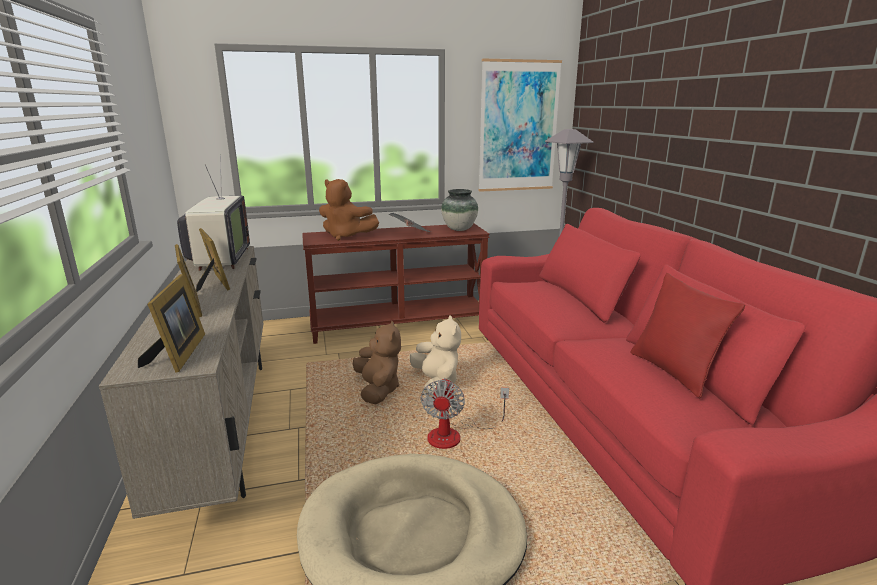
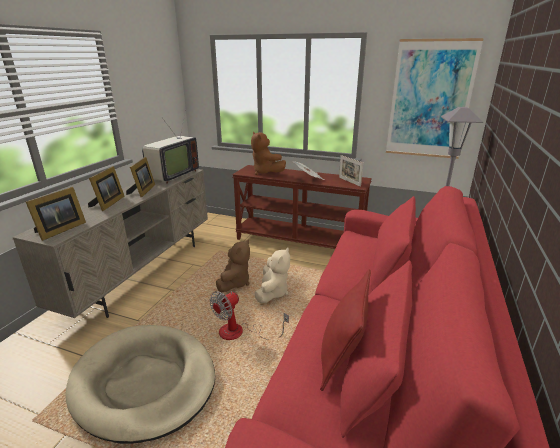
camera: 35 degrees right, 5 degrees up
(459, 229) = (349, 182): vase -> picture frame

